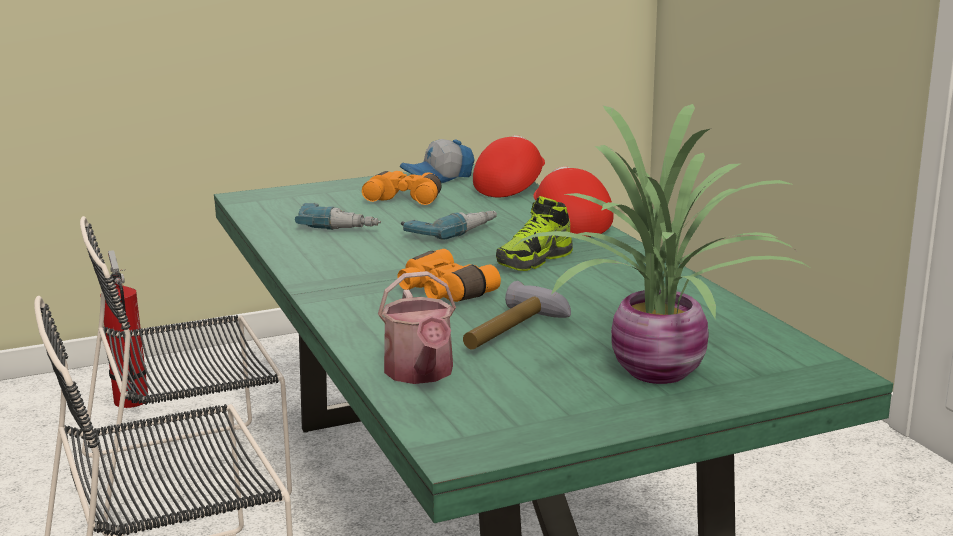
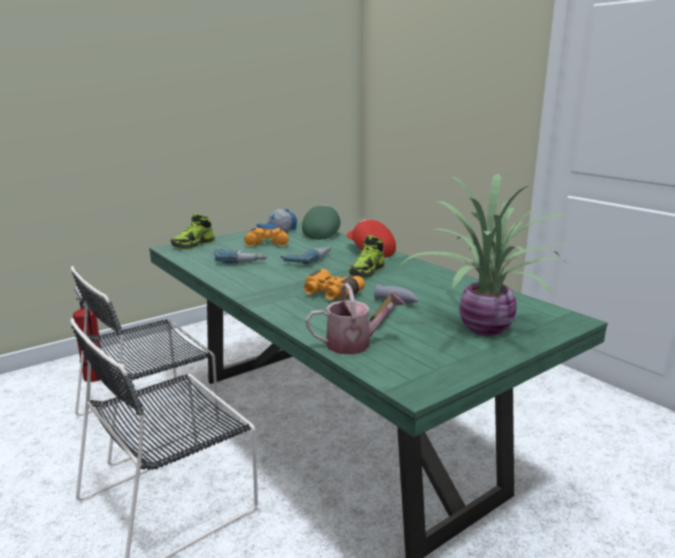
camera: 15 degrees left, 0 degrees up
(284, 193) = (193, 245): none -> shoe
(421, 373) = (354, 343): watering can -> watering can turned 75 degrees counterclockwise
(509, 187) = (321, 233): red cap -> green cap

